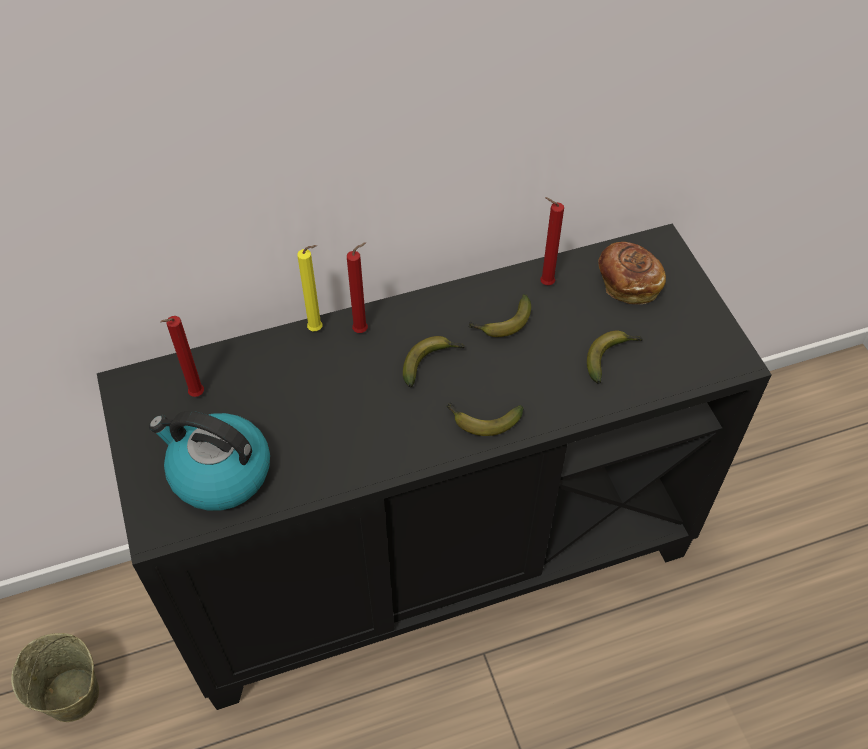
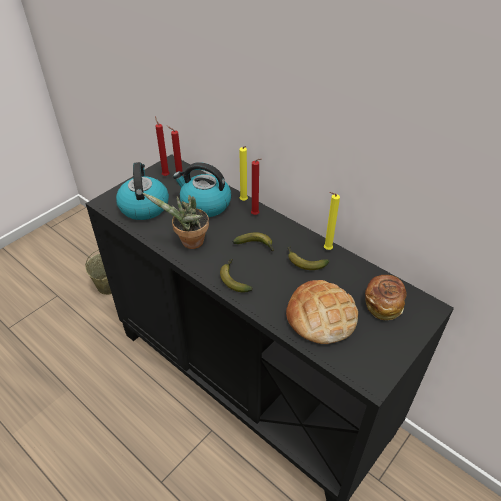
camera: 60 degrees right, 10 degrees down
(284, 384) = (204, 204): none -> kettle
(364, 444) = (189, 243): none -> potted plant
(495, 287) = (326, 249): none -> yellow candle
(544, 283) = (347, 267): red candle -> red candle (165, 175)
(611, 357) = (321, 316): banana -> bread

